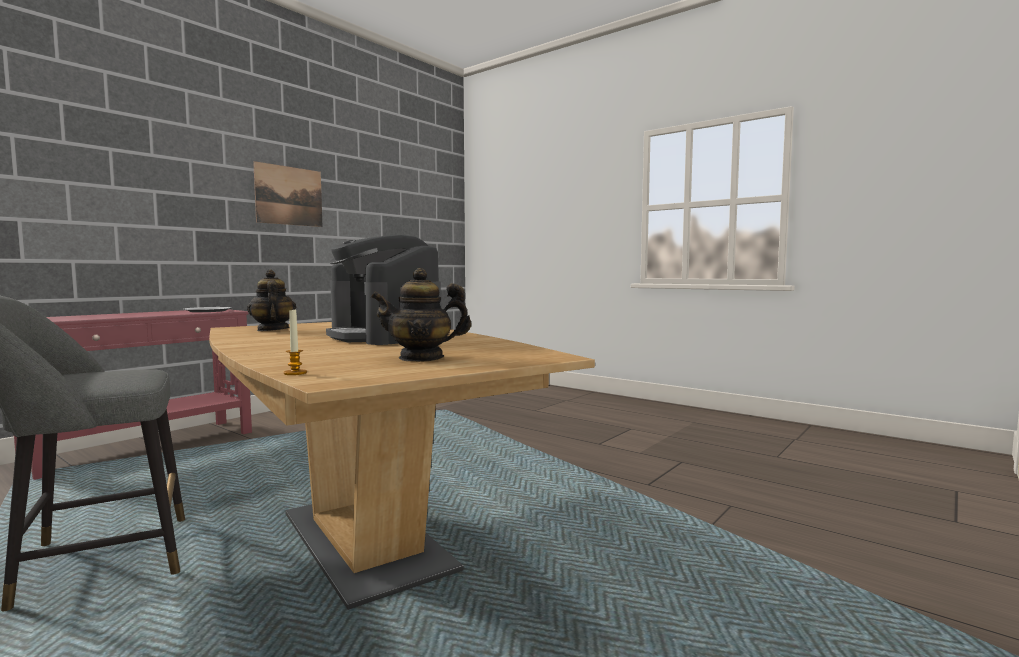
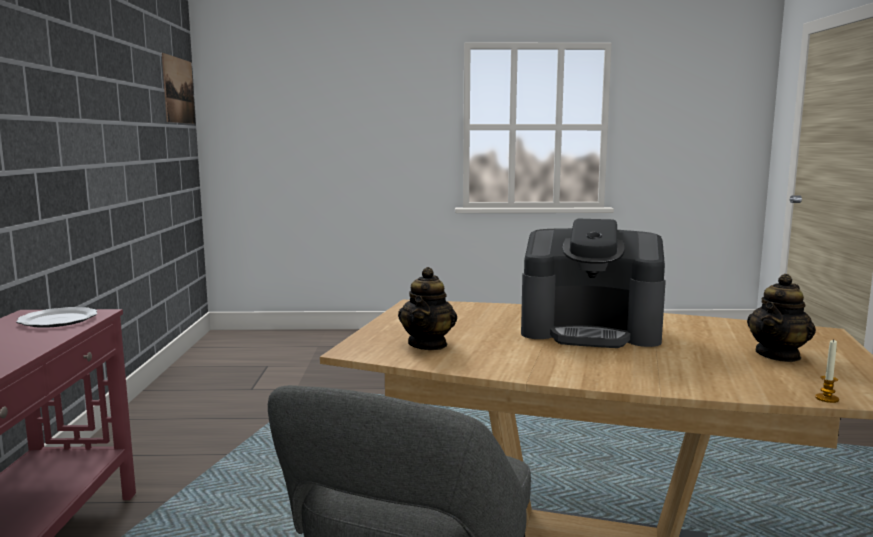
camera: 40 degrees left, 5 degrees up
(272, 330) = (428, 344): teapot -> teapot turned 105 degrees counterclockwise
(289, 195) = (61, 105): picture -> picture (178, 90)

